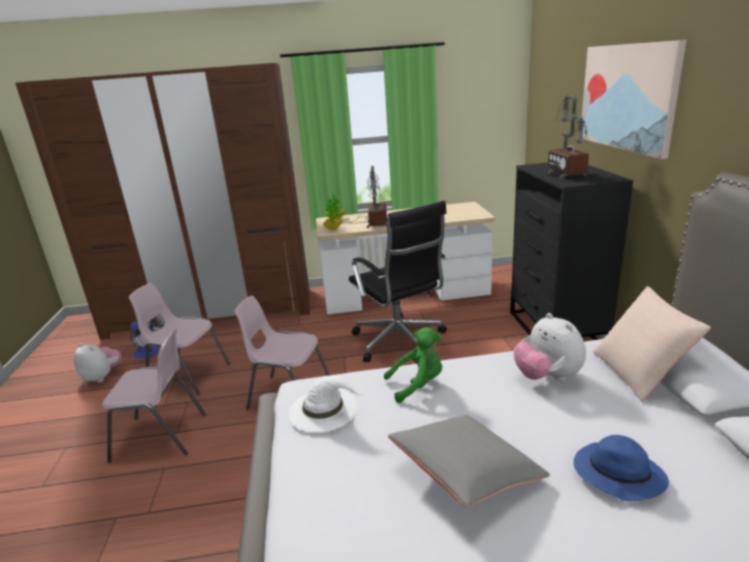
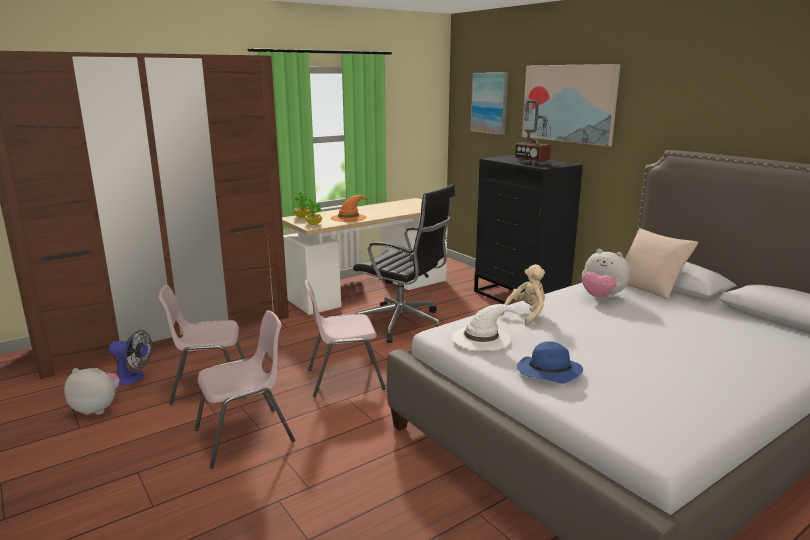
camera: 30 degrees left, 5 degrees down
(374, 223) = (349, 217): table lamp -> orange hat
(418, 385) = (526, 315): green plush toy -> beige plush toy
(466, 473) = (618, 348): grey pillow -> none
(558, 95) = (489, 103): none -> picture
(616, 475) = (694, 331): blue hat -> blue hat (548, 372)

